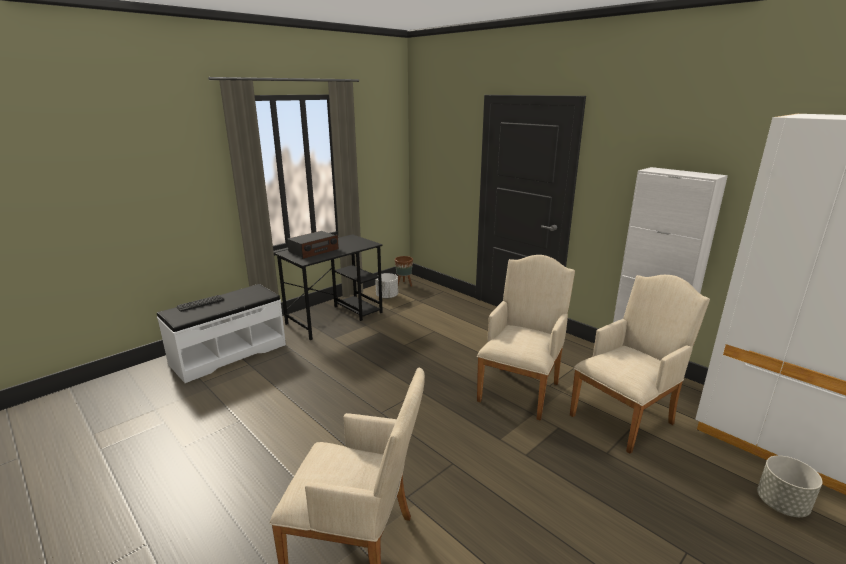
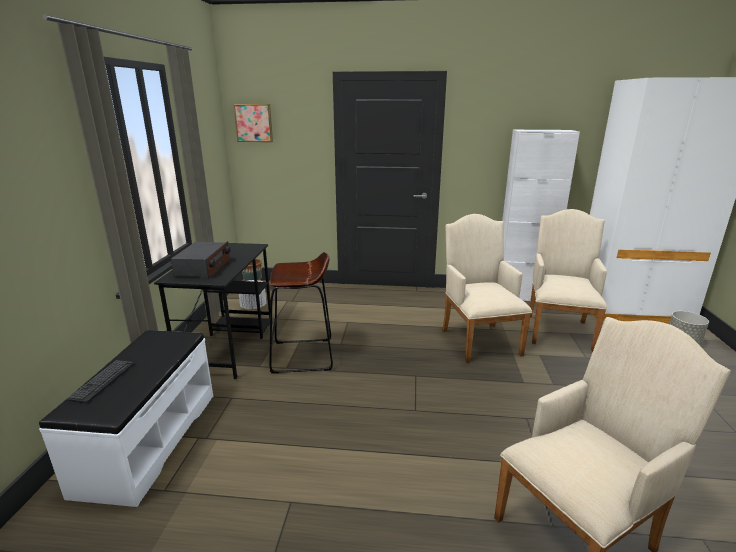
camera: 40 degrees left, 0 degrees up
(367, 342) = (302, 355): none -> brown stool
(426, 138) = (254, 123): none -> picture

